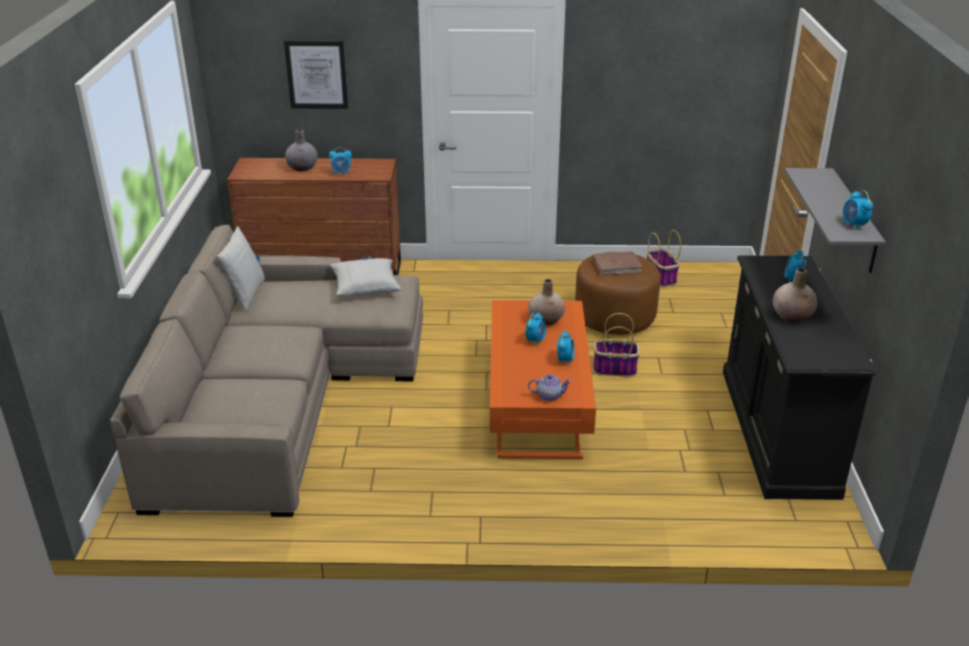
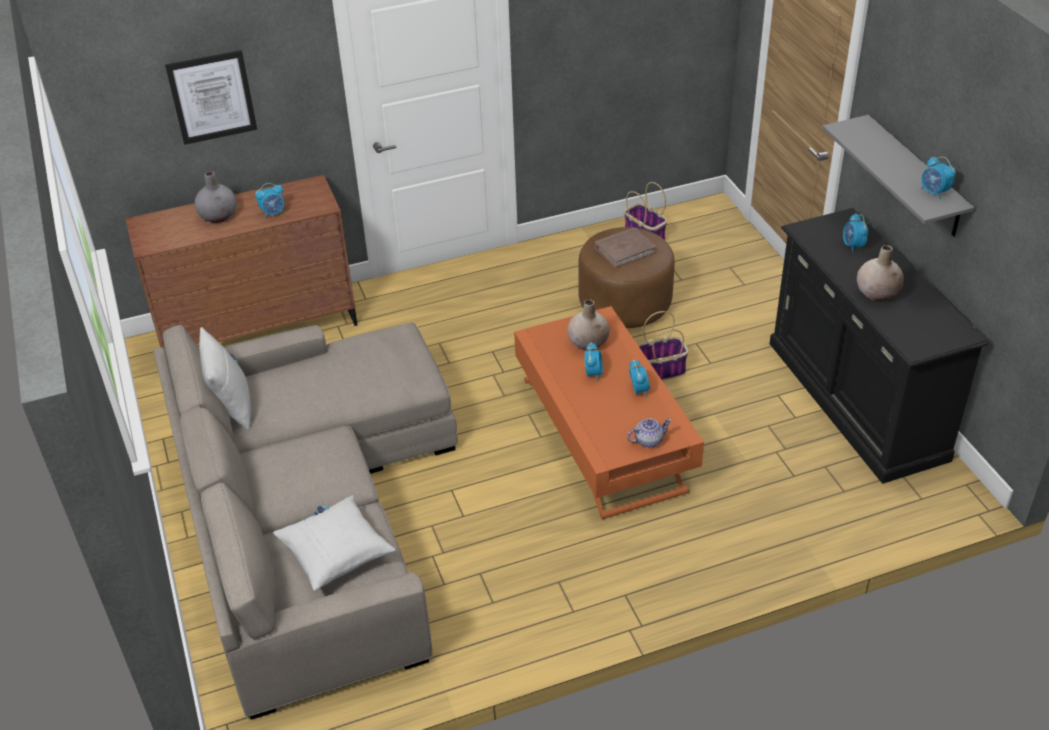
camera: 20 degrees left, 10 degrees up
(366, 288) = (369, 356): grey pillow -> grey pillow (336, 553)

